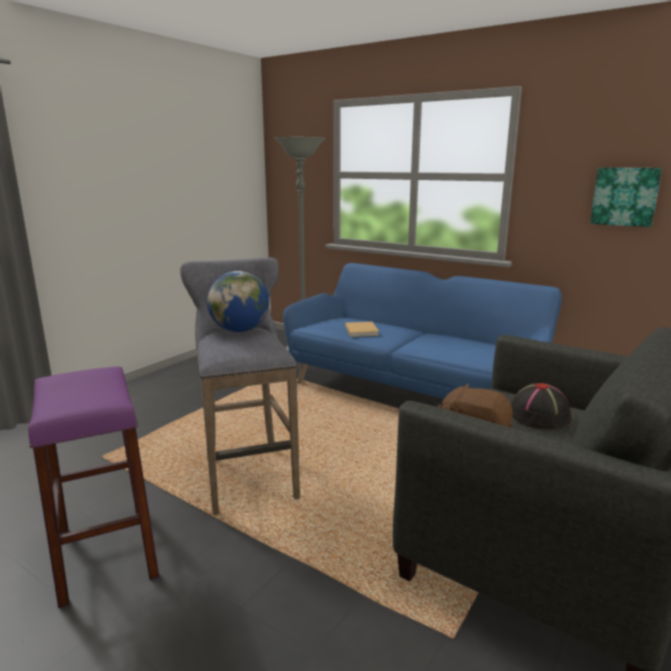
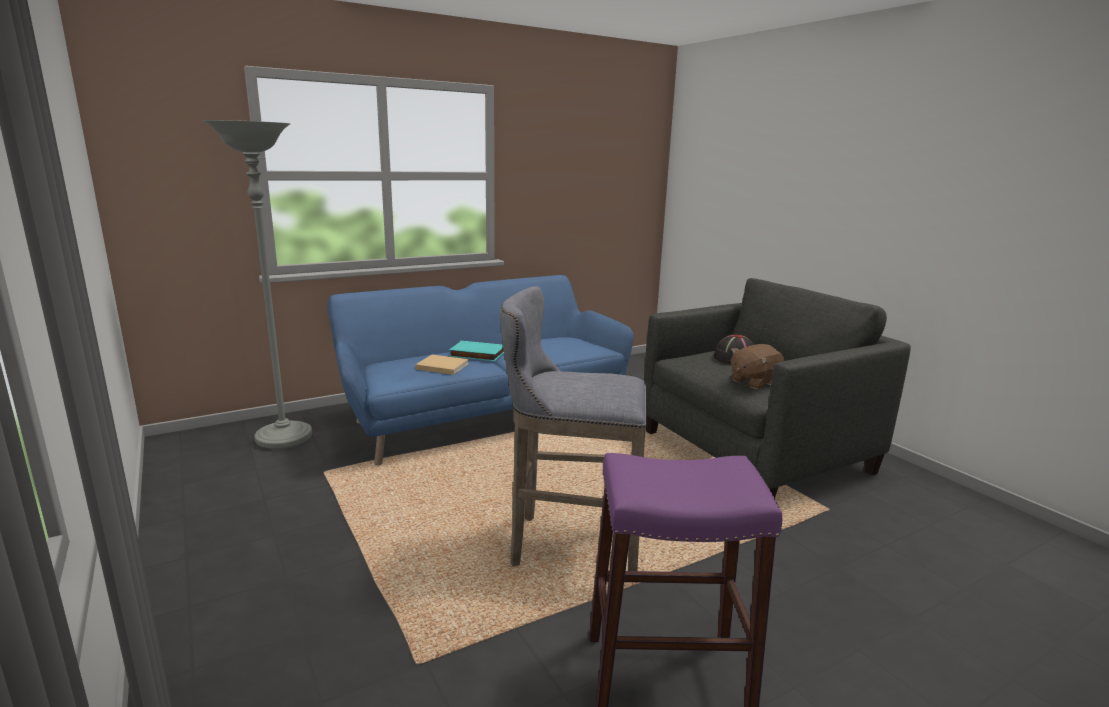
camera: 65 degrees left, 0 degrees up
(240, 330) = (563, 377): globe -> none
(403, 333) = (476, 354): none -> turquoise book
(625, 196) = (580, 190): picture -> none

